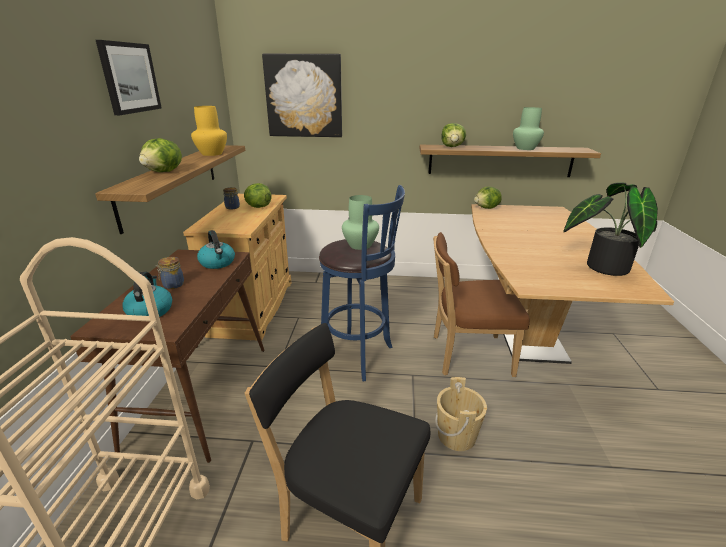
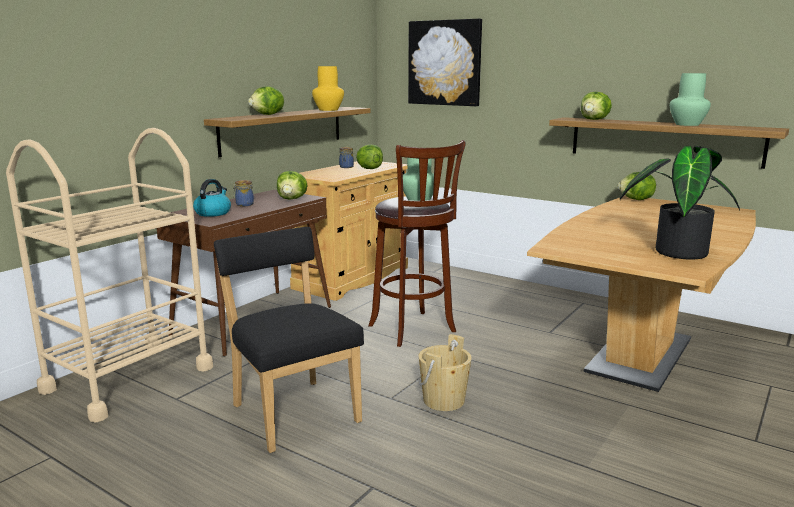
camera: 30 degrees right, 10 degrees down
(129, 78) = (257, 38): picture -> none
(218, 263) = (292, 199): kettle -> lettuce
(359, 356) = (414, 330): blue stool -> brown stool
(466, 355) = (532, 355): brown chair -> none

